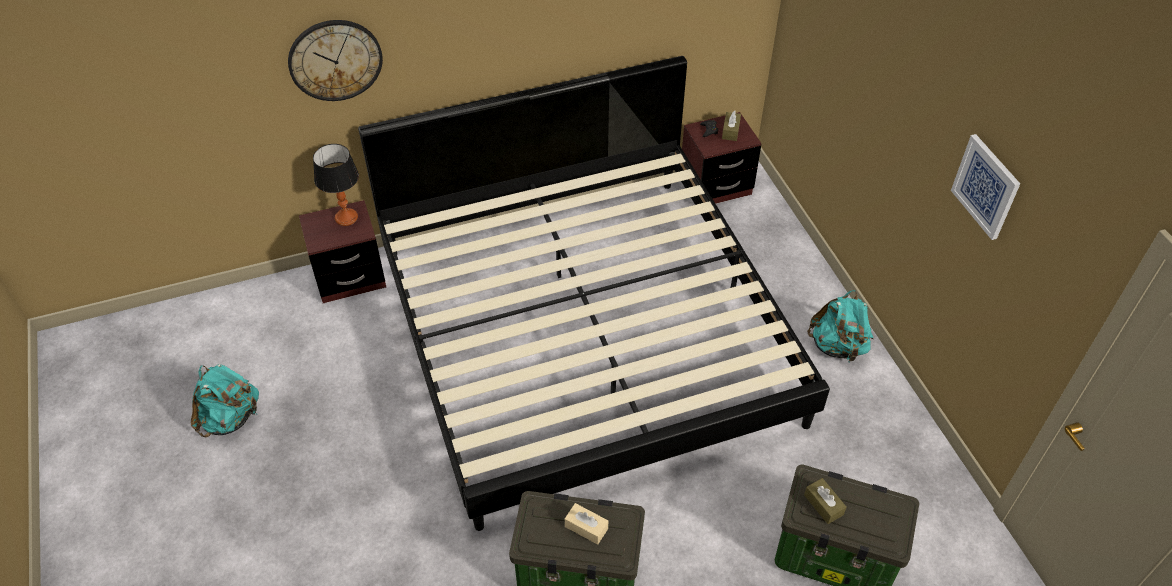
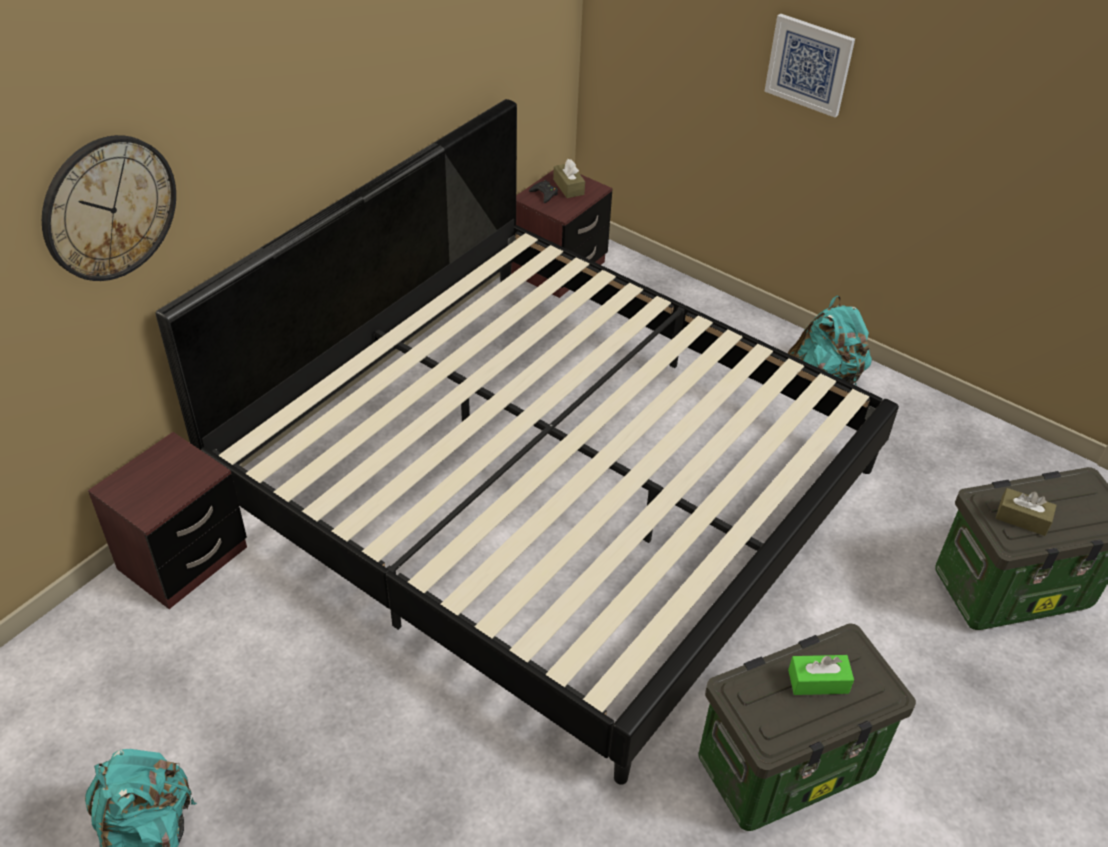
camera: 35 degrees left, 5 degrees down
(346, 217) = (165, 463): table lamp -> none
(586, 527) = (818, 681): beige tissue box -> green tissue box
(986, 186) = (1018, 83): picture -> picture (809, 64)

